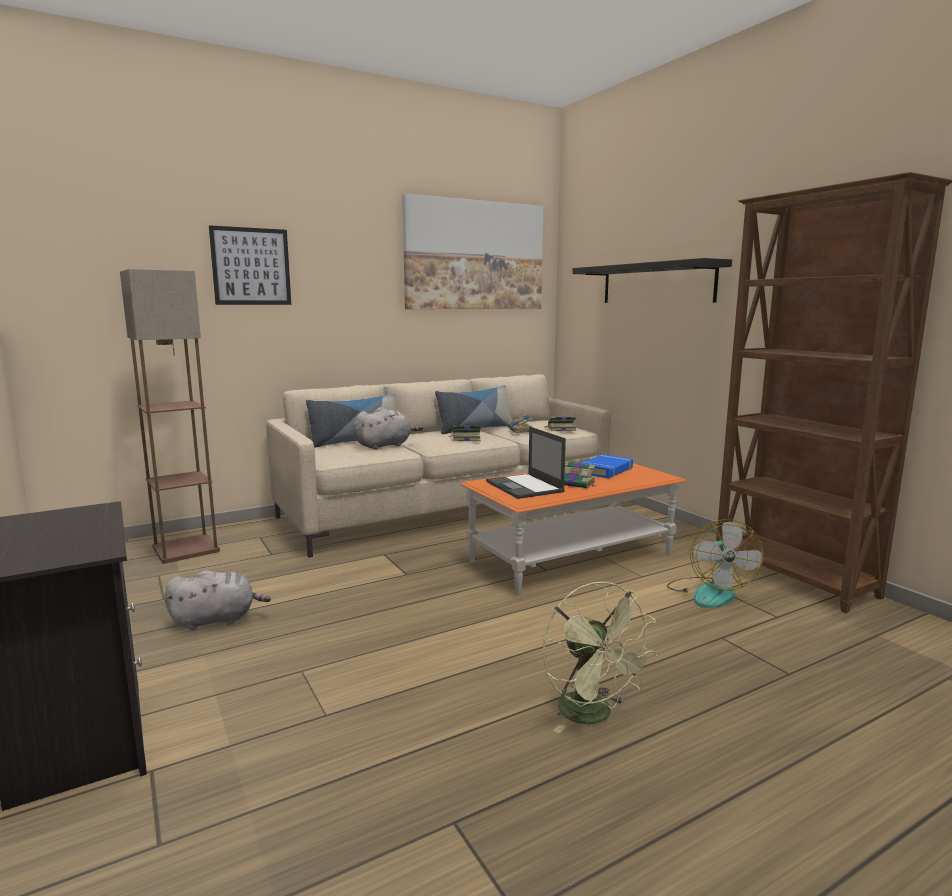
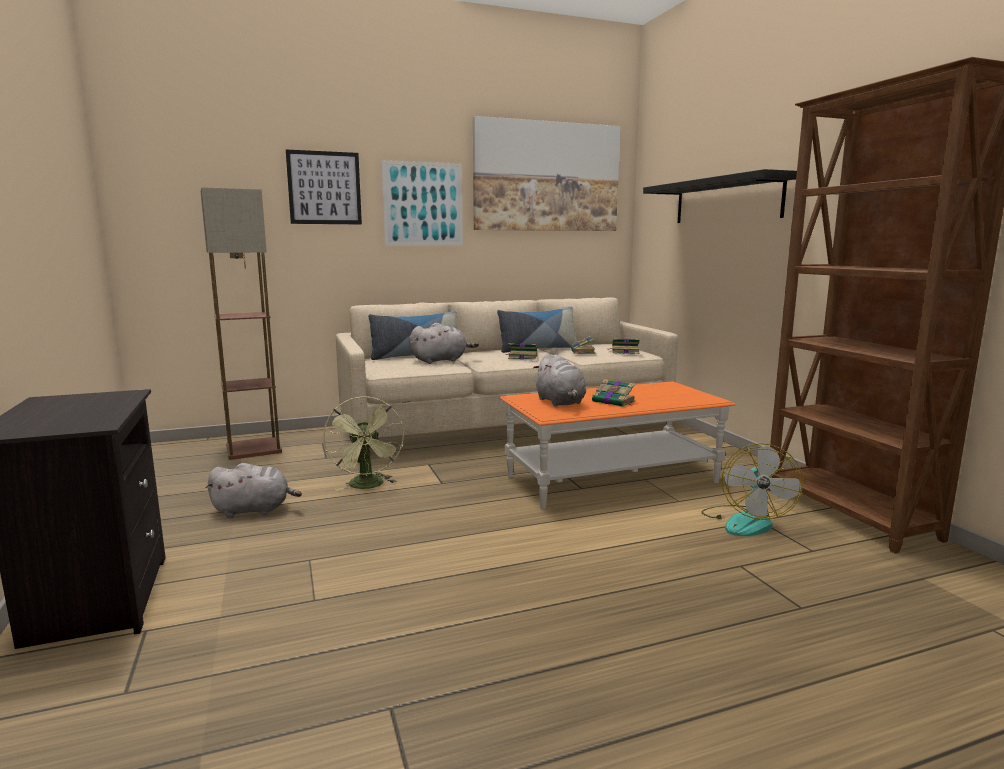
camera: 10 degrees right, 0 degrees up
(354, 283) = (423, 204): none -> picture
(525, 487) = (560, 402): laptop -> grey plush toy
(593, 716) = (570, 627): green fan -> green fan (368, 486)
(606, 470) = (653, 391): blue book -> none

